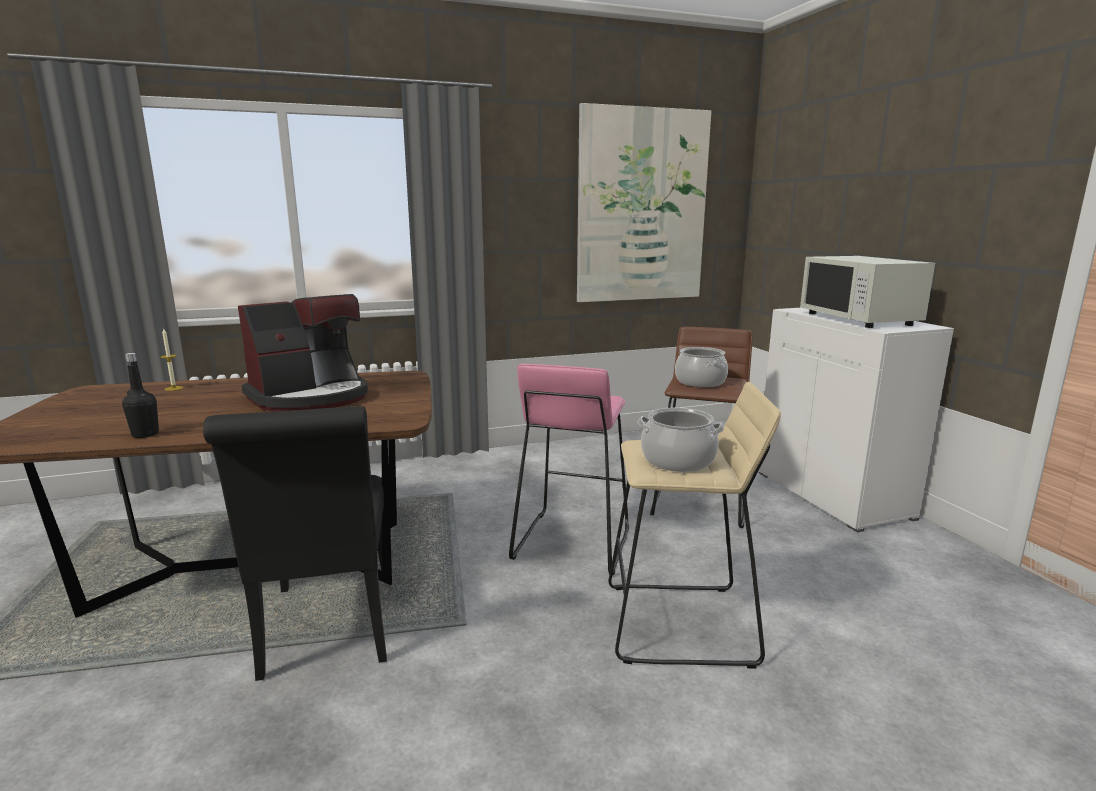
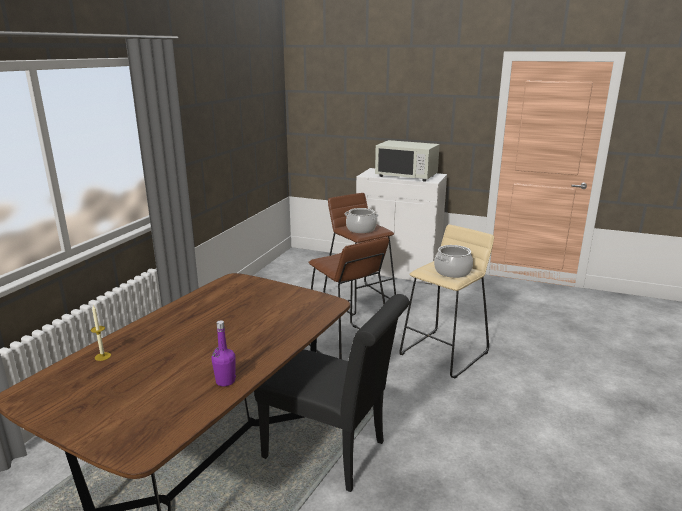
camera: 50 degrees left, 5 degrees up
(145, 434) = (225, 381): black bottle -> purple bottle
(311, 397) = (232, 315): coffee machine -> none
(571, 542) = (346, 346): pink stool -> brown stool
(642, 207) = (245, 116): picture -> none

